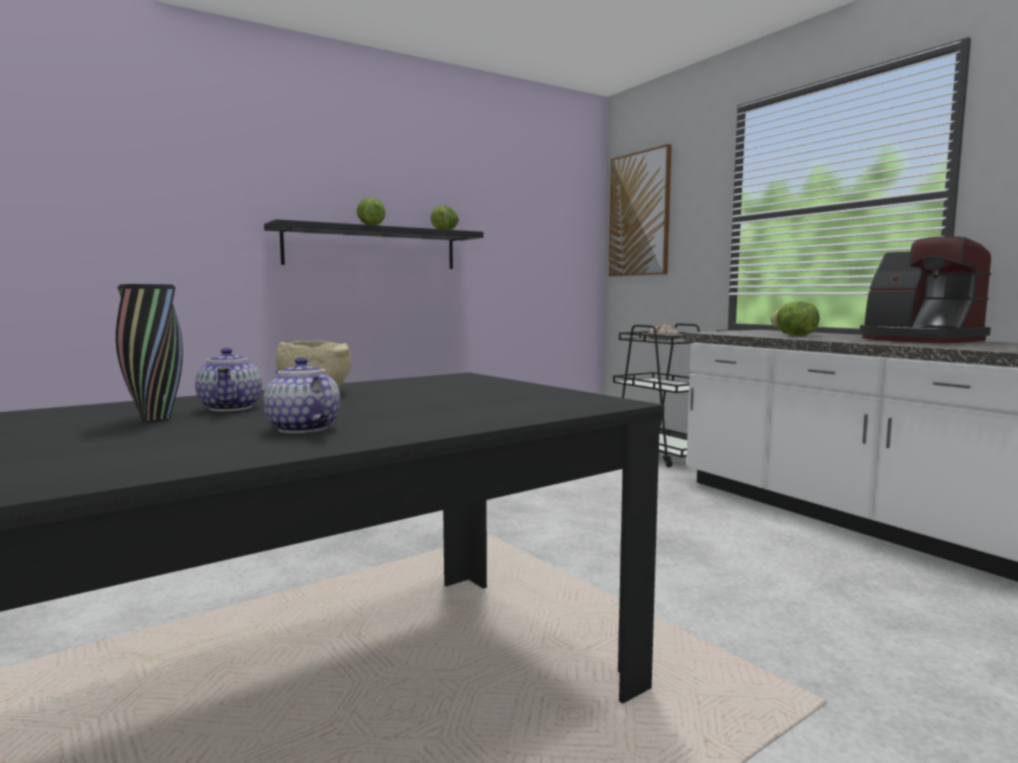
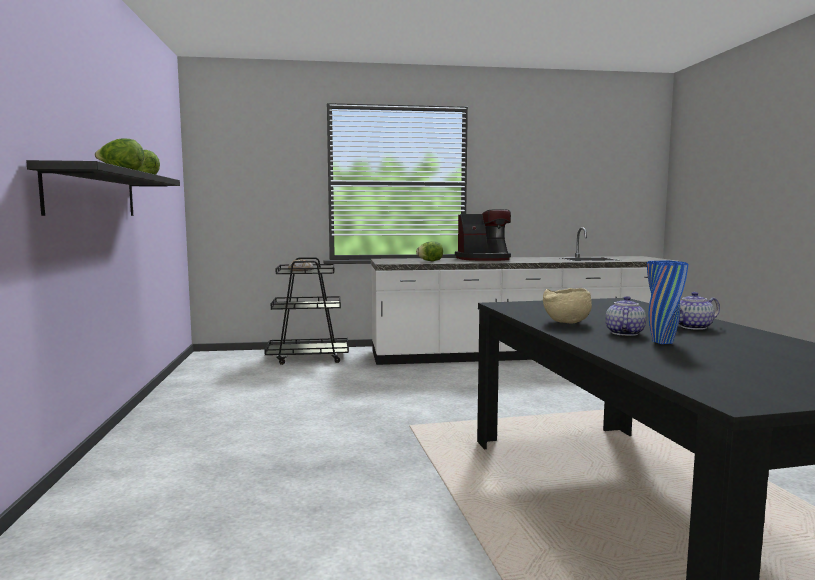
camera: 65 degrees left, 0 degrees up
(155, 419) = (662, 342): black vase -> blue vase
(232, 408) = (623, 333): teapot -> teapot turned 75 degrees counterclockwise
(640, 214) = (230, 168): picture -> none

